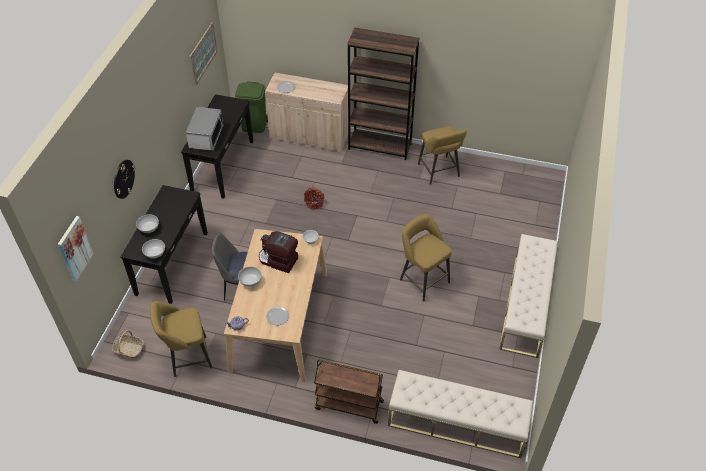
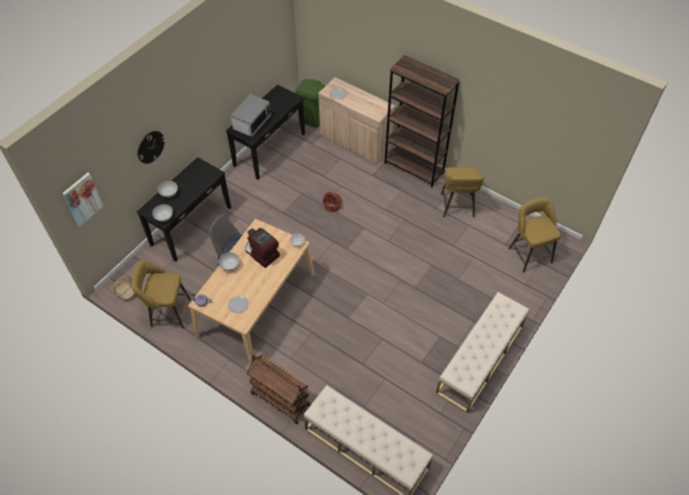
camera: 20 degrees right, 5 degrees up
(203, 53) = (268, 47): picture -> none
(422, 279) = (396, 305): yellow stool -> yellow stool (528, 253)

